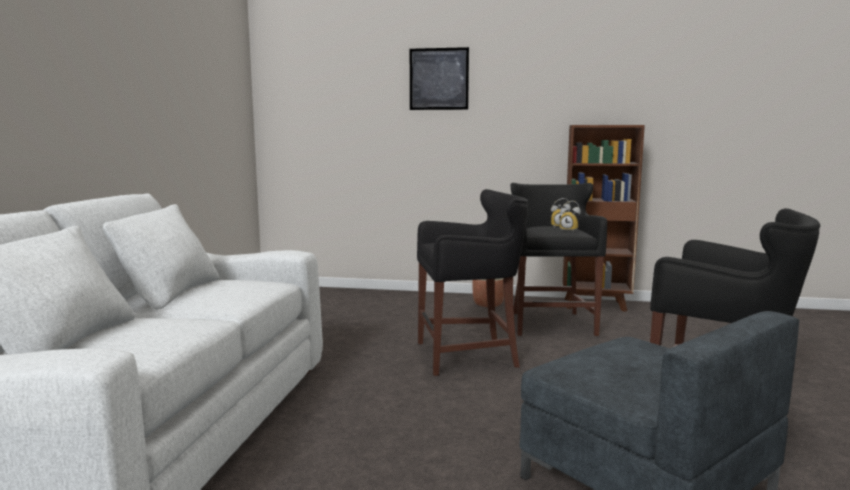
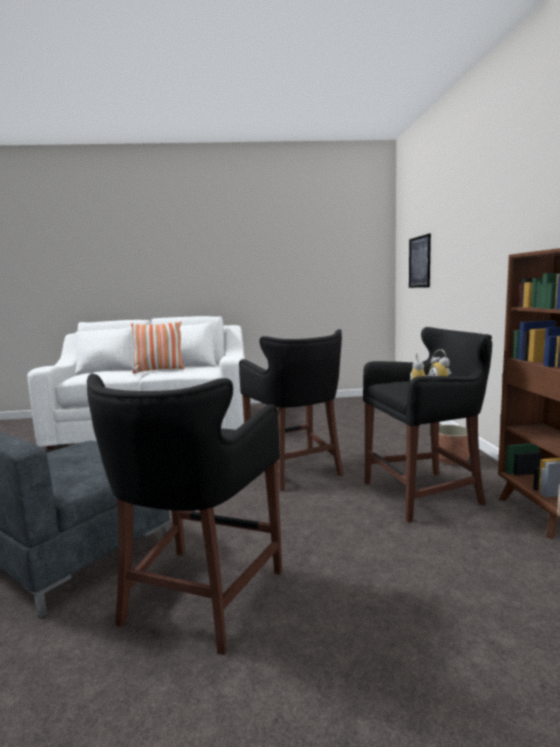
camera: 75 degrees right, 0 degrees up
(197, 302) = (159, 370): none -> pillow
(439, 79) = (468, 214): picture -> picture (419, 262)

